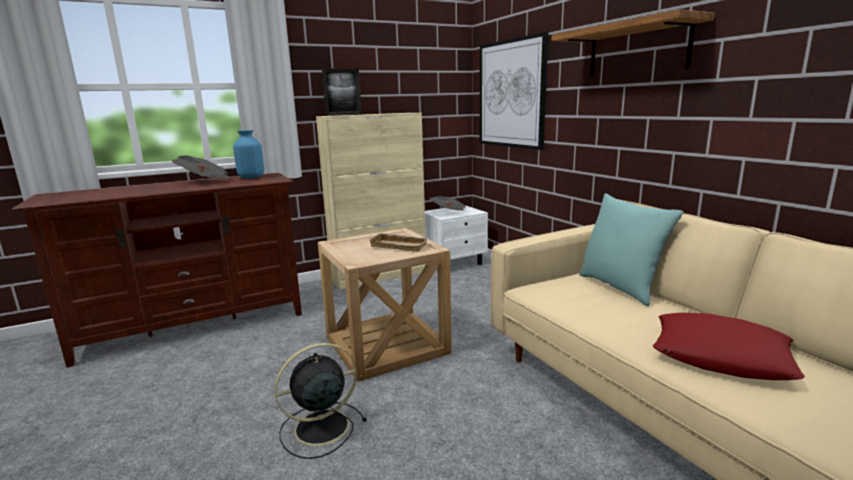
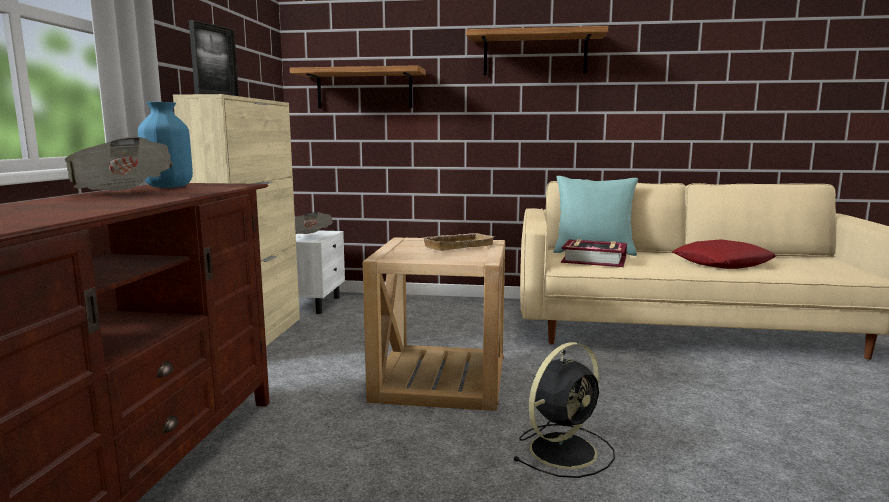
camera: 55 degrees left, 5 degrees down
(319, 428) = (565, 449): black fan -> black fan turned 135 degrees counterclockwise
(511, 94) = (364, 89): picture -> shelf
(576, 295) = (594, 260): none -> book

